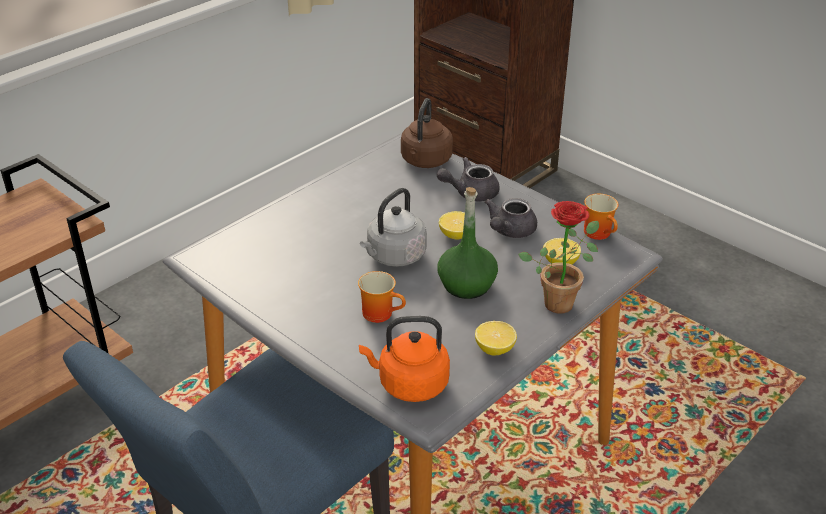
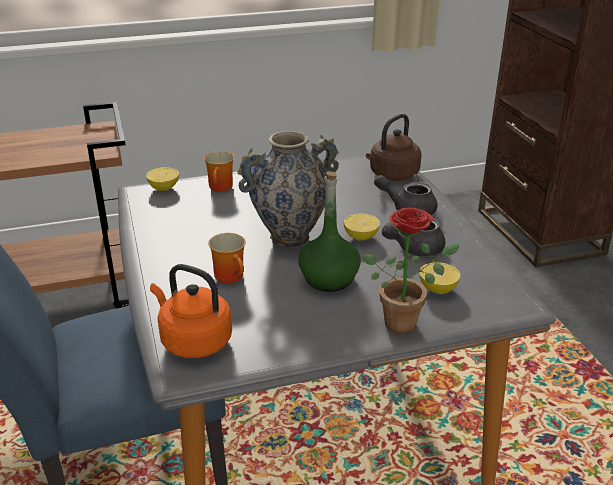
camera: 30 degrees right, 5 degrees down
(394, 257) = (289, 237): grey kettle -> vase
(495, 349) = (299, 340): lemon -> lemon (164, 188)
(600, 233) = (505, 277): mug -> mug (222, 187)

